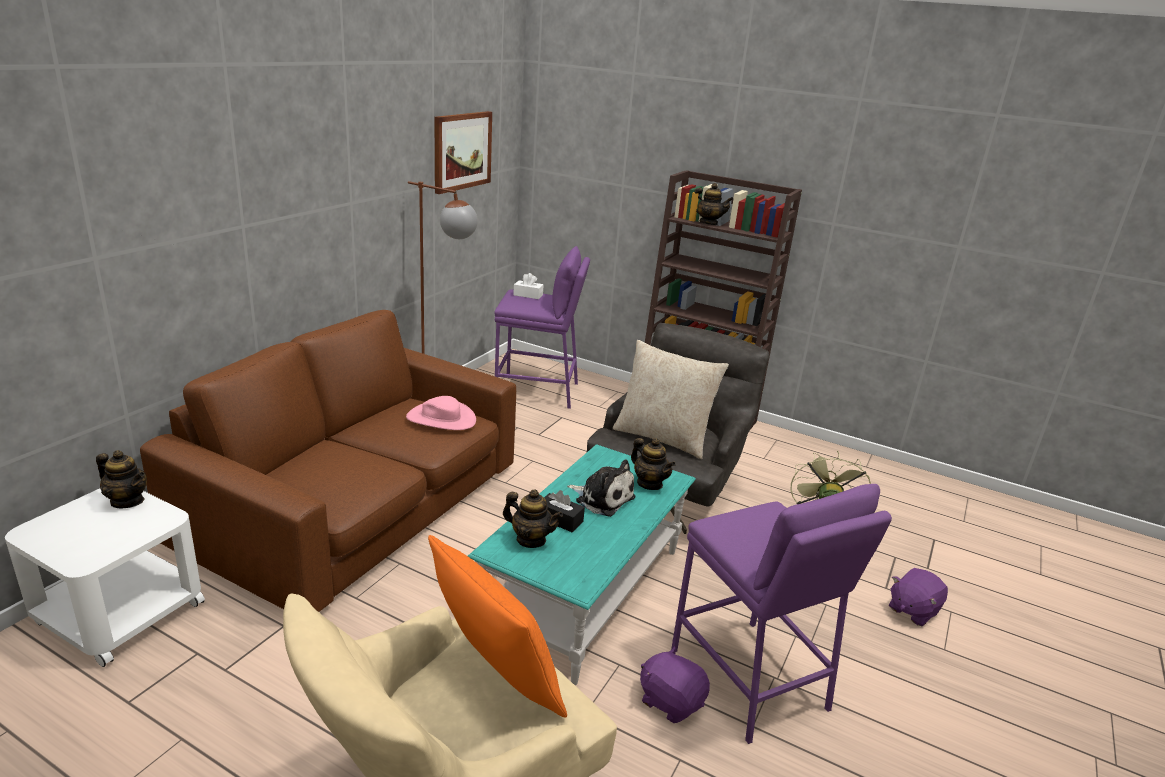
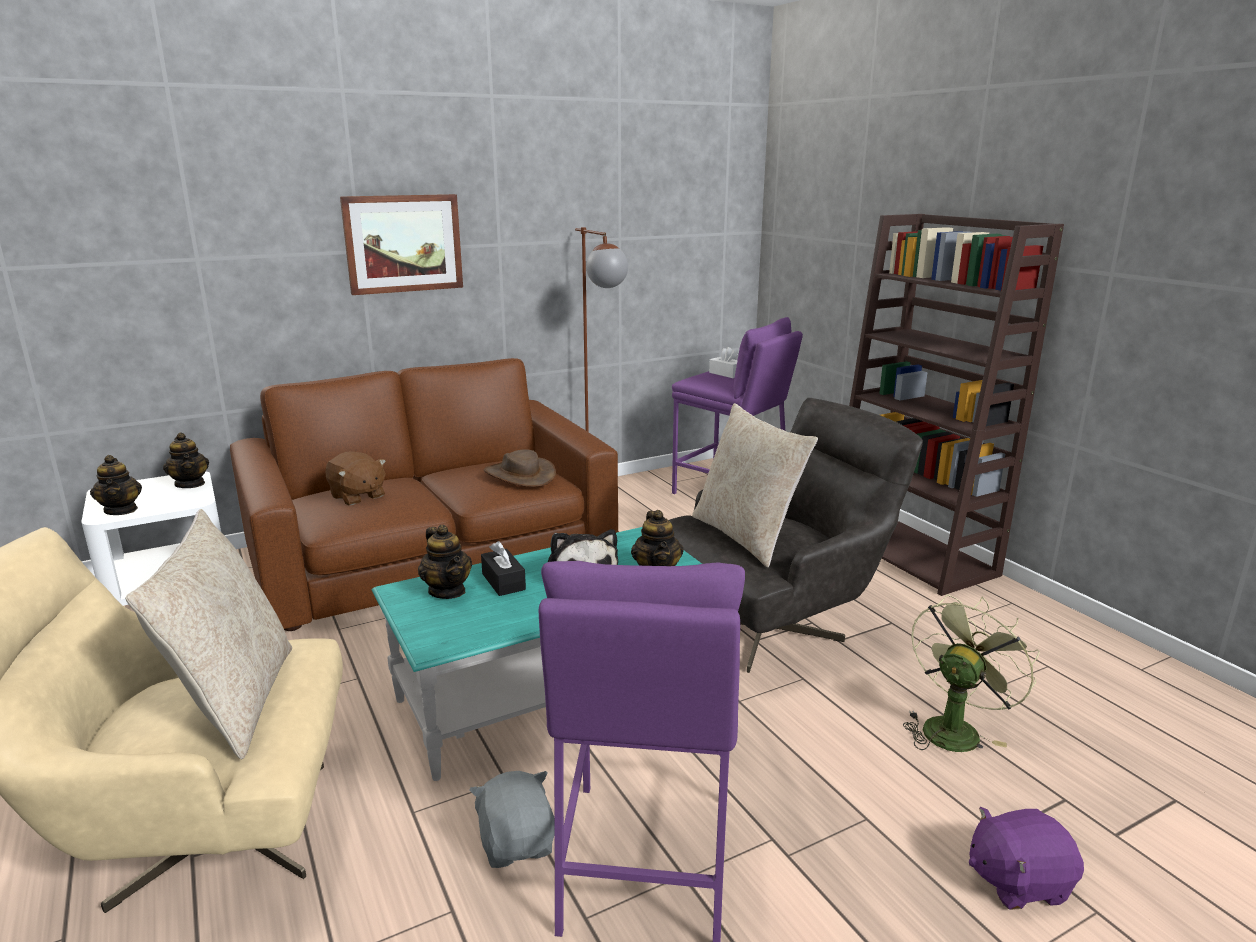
camera: 35 degrees right, 5 degrees down
(324, 473) = (357, 497): none -> brown plush toy
(441, 419) = (520, 475): pink hat -> brown hat
(462, 151) = (662, 203): picture -> picture (403, 243)
(495, 681) = (235, 702): orange pillow -> beige pillow
(671, 701) = (517, 843): purple plush toy -> grey plush toy
(708, 223) = (928, 278): teapot -> teapot (121, 510)

